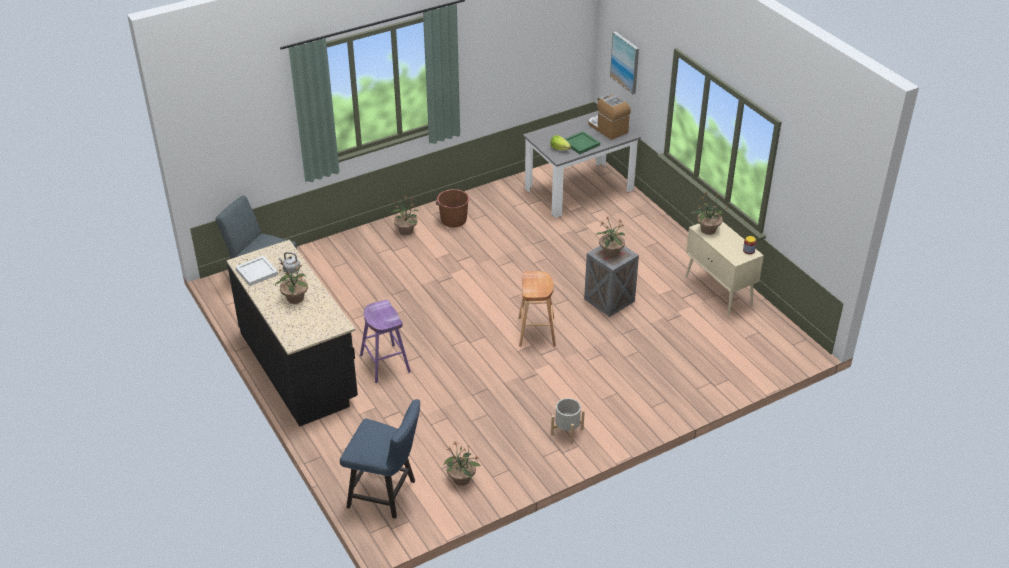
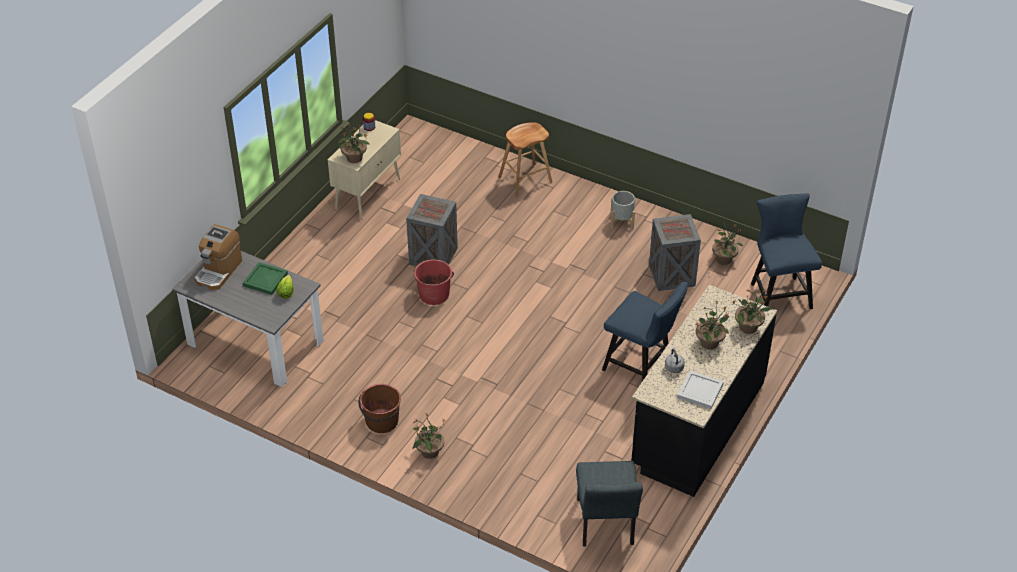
camera: 120 degrees left, 5 degrees up
(385, 363) = (641, 366): purple stool -> blue chair
(469, 432) = (673, 276): none -> crate
(536, 331) = (515, 285): brown stool -> brown stool (525, 180)
(562, 285) = (434, 294): none -> red bucket
(611, 253) = (431, 211): potted plant -> potted plant (749, 327)
(625, 62) = (175, 210): picture -> none

